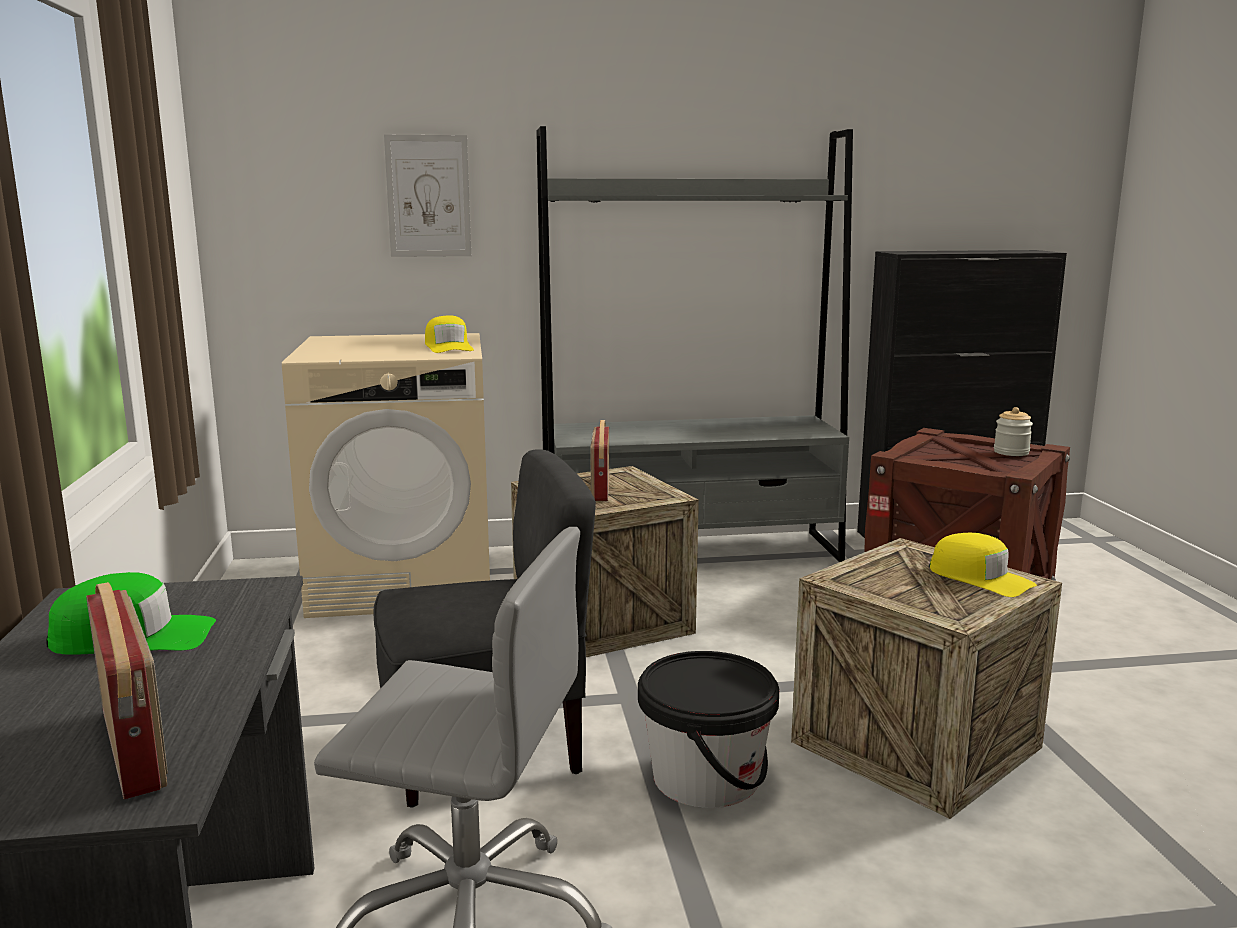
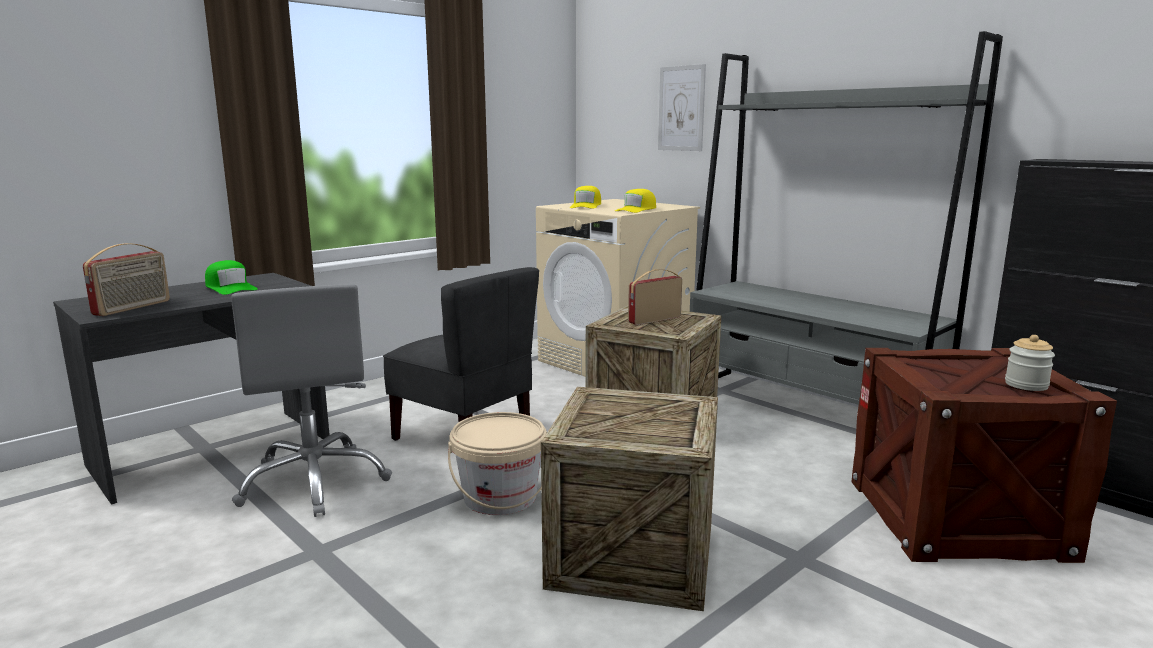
camera: 55 degrees right, 0 degrees up
(706, 778) = (500, 497): black bucket -> beige bucket
(980, 578) = (667, 430): yellow cap -> yellow cap (586, 206)

